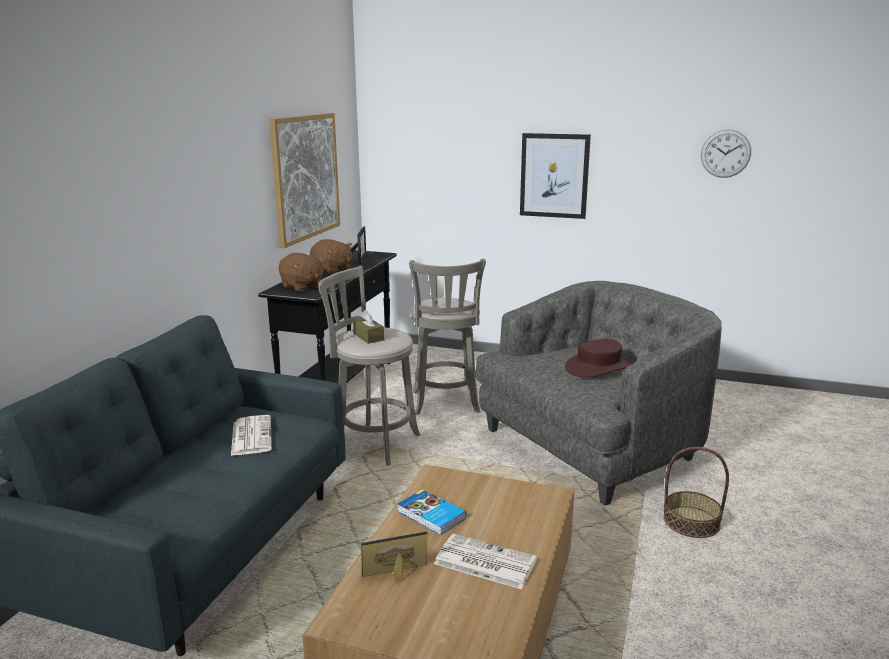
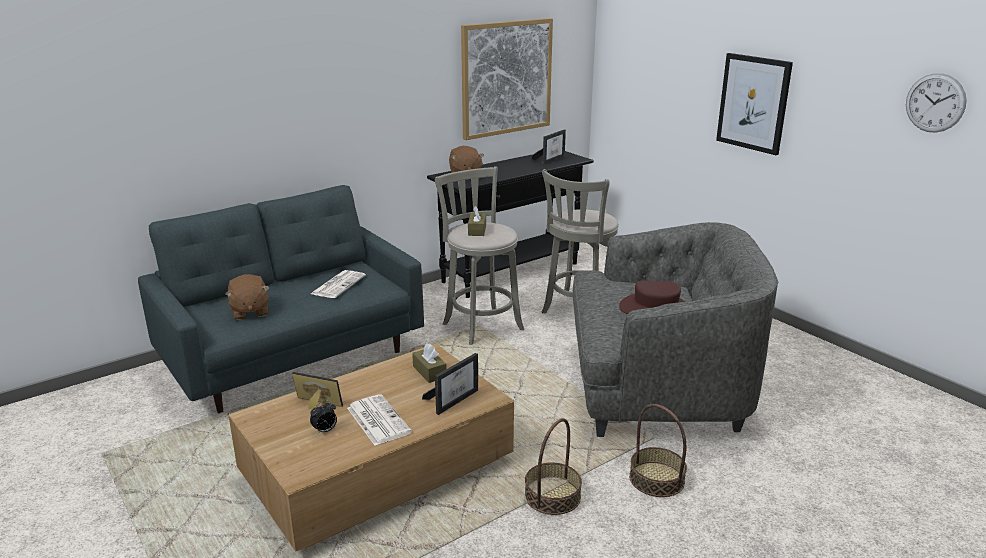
camera: 35 degrees right, 5 degrees up
(332, 270) = (511, 166): brown plush toy -> brown plush toy (249, 312)
(430, 515) = (388, 378): book -> none
(447, 598) = (325, 430): none -> alarm clock
(461, 493) = (429, 372): none -> brown tissue box
(523, 510) = (454, 399): none -> picture frame
(640, 574) = (552, 496): none -> basket

